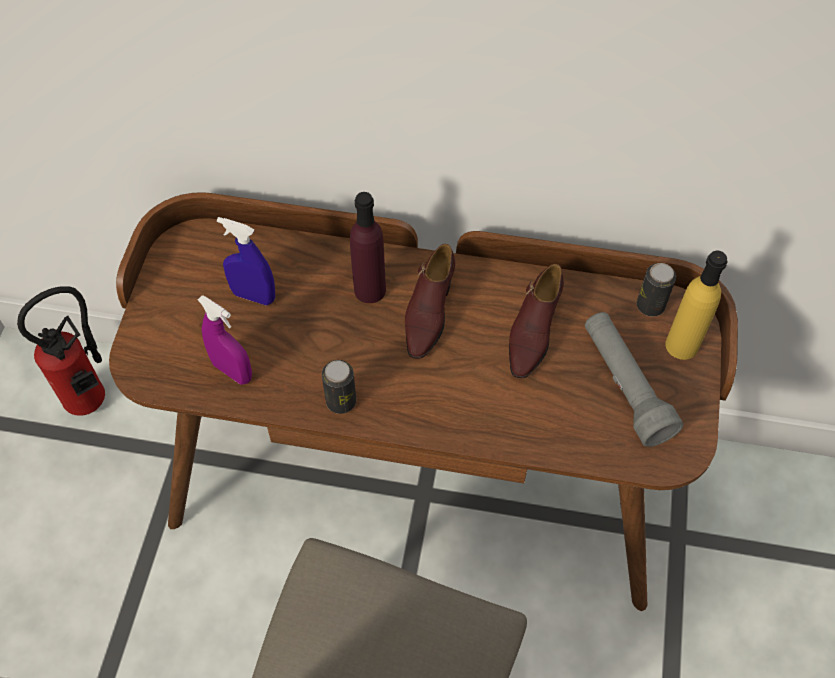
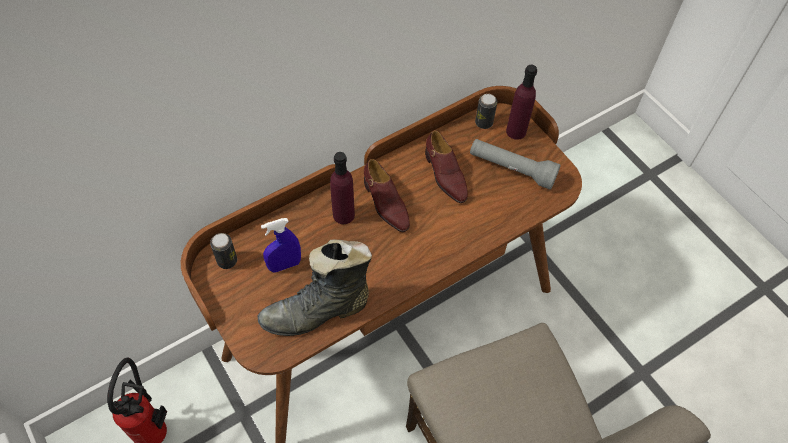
camera: 45 degrees left, 0 degrees up
(232, 371) = (318, 312): purple spray bottle -> black boot
(341, 401) = (391, 281): can -> can (227, 261)
(682, 345) = (516, 131): yellow bottle -> purple bottle

